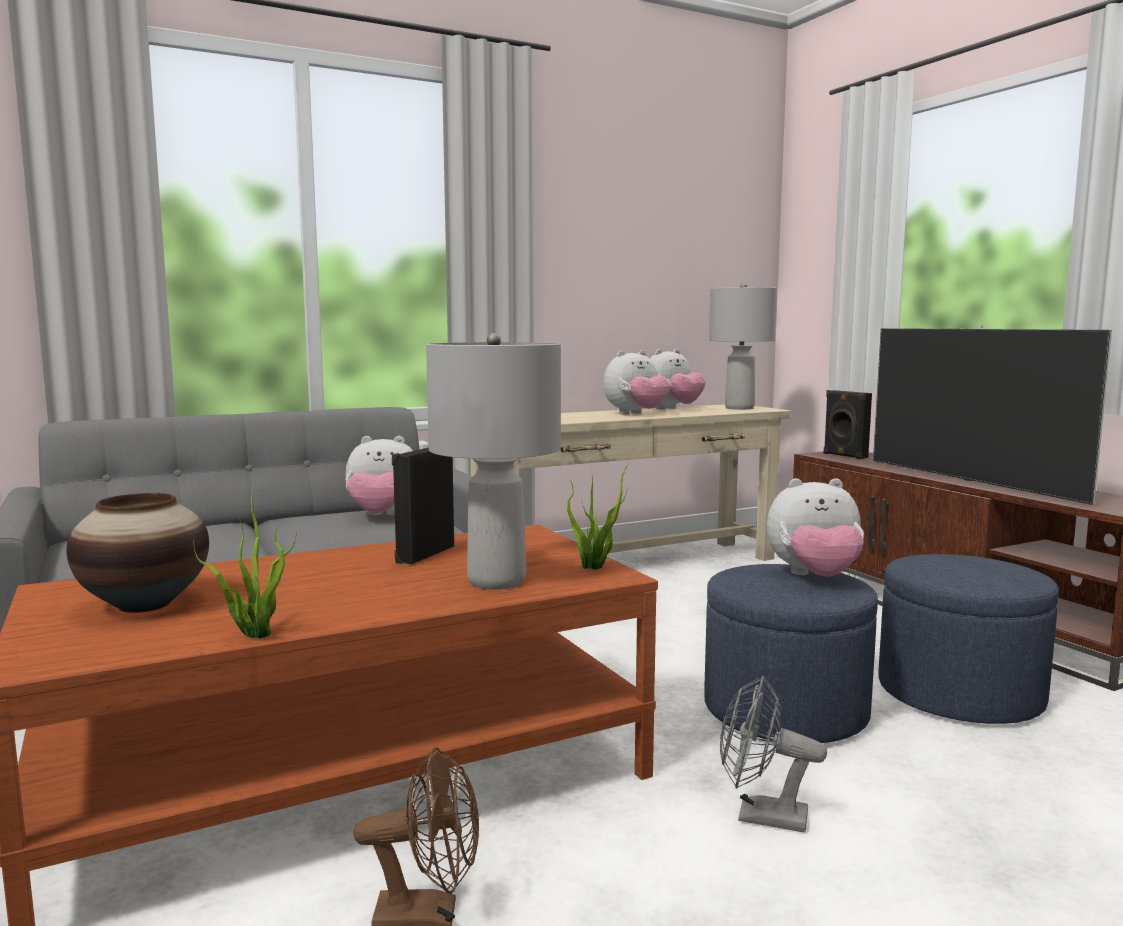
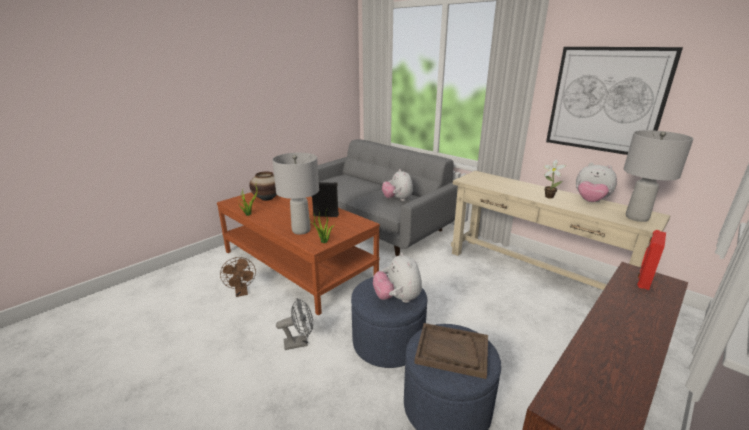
camera: 70 degrees right, 15 degrees up
(621, 261) = (606, 100): none -> picture
(635, 414) = (548, 196): plush toy -> potted plant
(760, 816) = (300, 342): grey fan -> grey fan turned 75 degrees clockwise
(844, 456) = (643, 280): black speaker -> red speaker
(969, 481) = (604, 335): television -> none
(970, 568) = (452, 351): none -> brown tray

